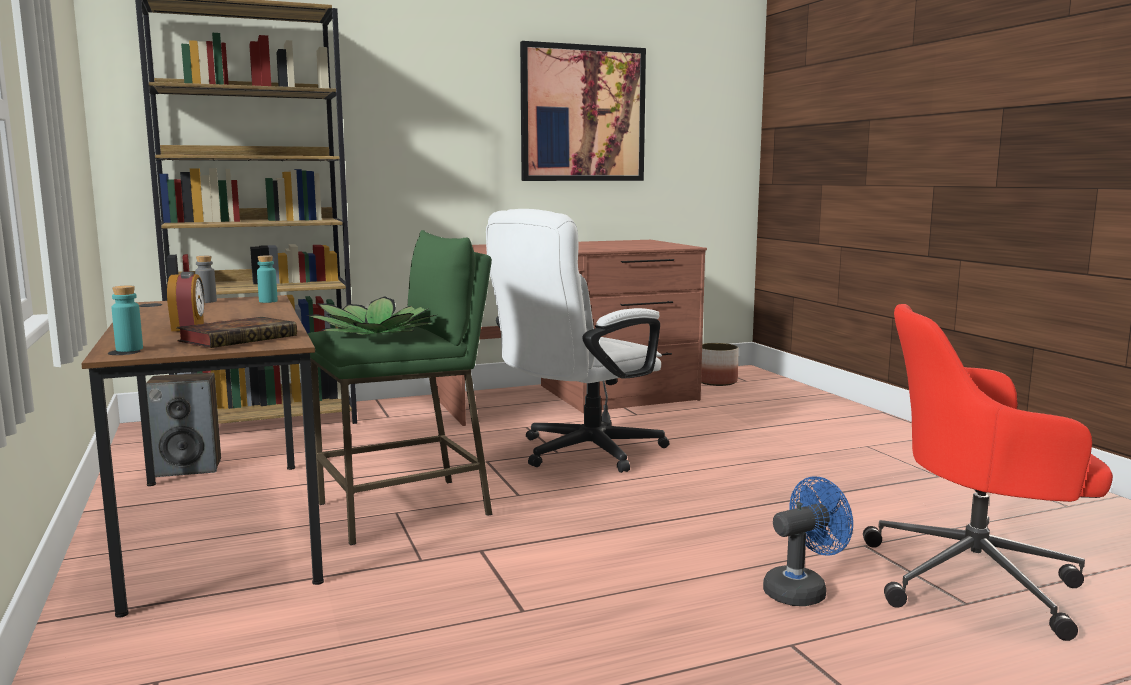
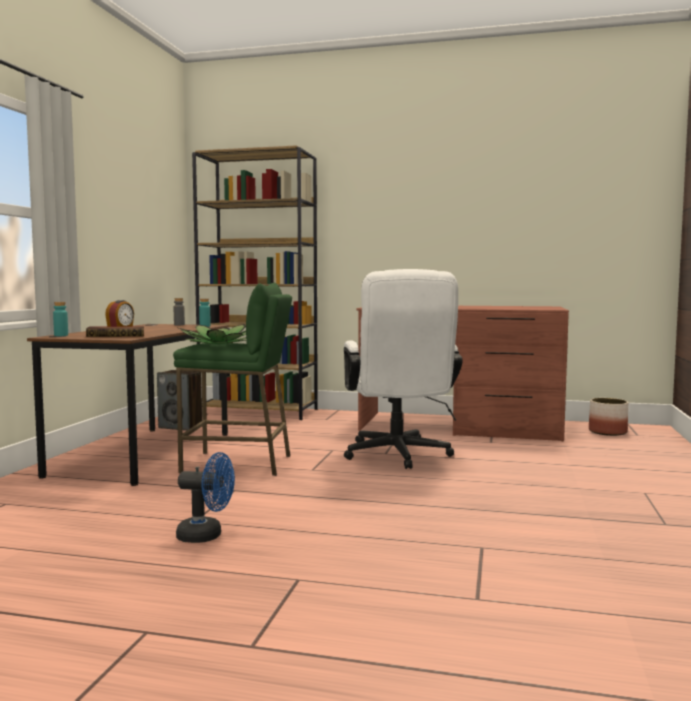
camera: 35 degrees right, 5 degrees down
(579, 453) = (398, 456): white office chair -> white office chair turned 90 degrees counterclockwise
(583, 114) = (502, 206): picture -> none
(802, 590) = (372, 557): blue fan -> blue fan (207, 536)
(976, 580) = (523, 590): red office chair -> none

